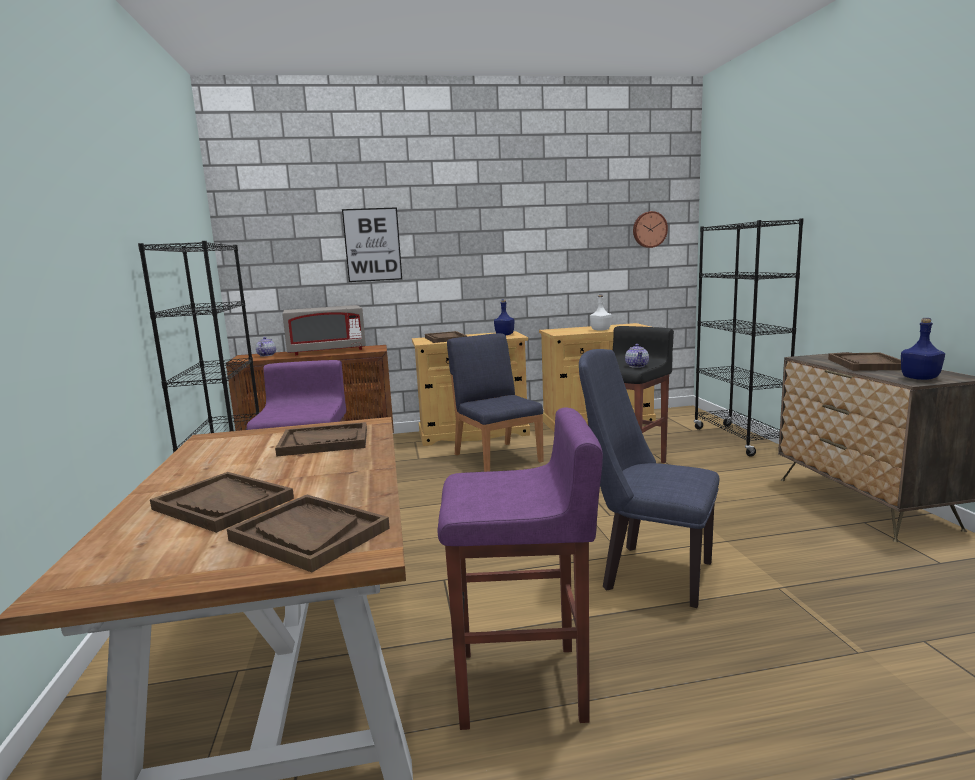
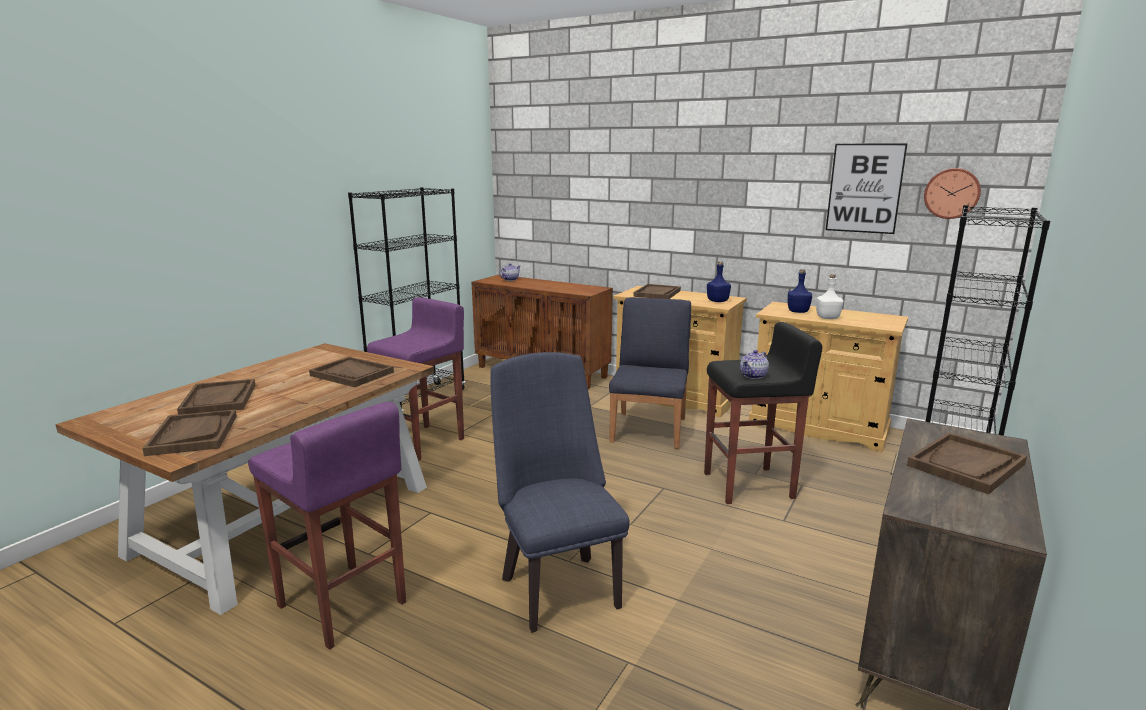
camera: 40 degrees right, 5 degrees up
(327, 351) = (554, 285): grey microwave -> none
(372, 245) = (612, 187): picture -> picture (864, 188)
(920, 378) = (943, 509): blue bottle -> blue bottle (798, 311)

